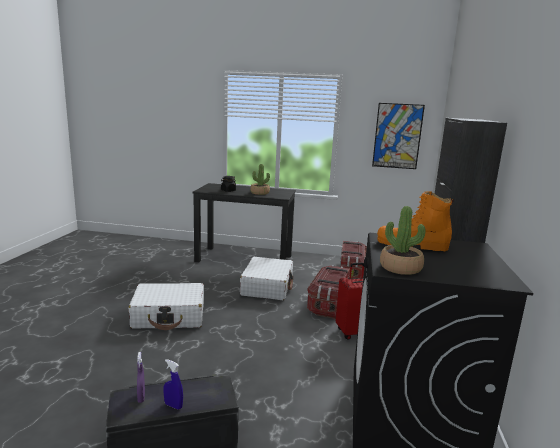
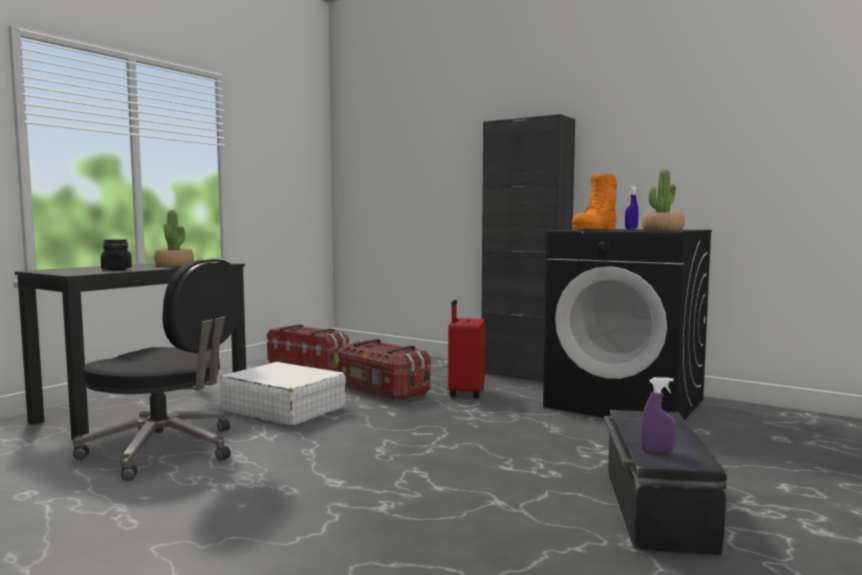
camera: 65 degrees left, 10 degrees down
(169, 316) = (295, 482): white suitcase -> none
(173, 406) = (677, 437): blue spray bottle -> blue spray bottle (631, 229)
(193, 279) = (165, 450): none -> black office chair
(397, 136) = (293, 169): picture -> none

